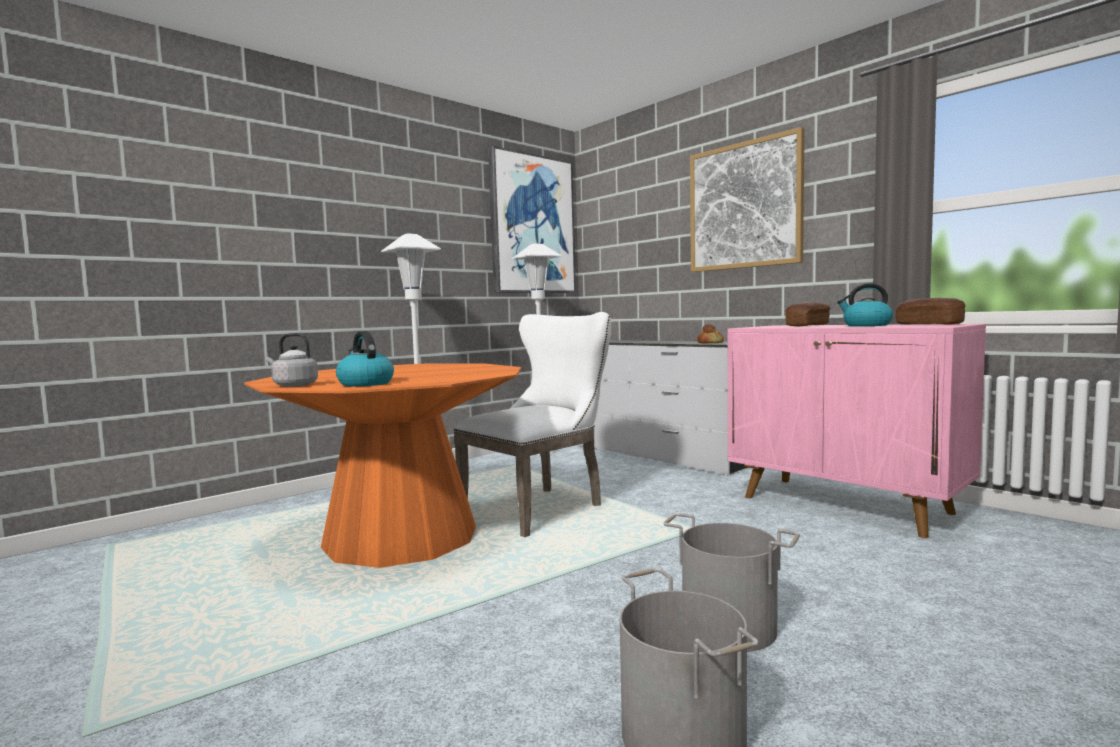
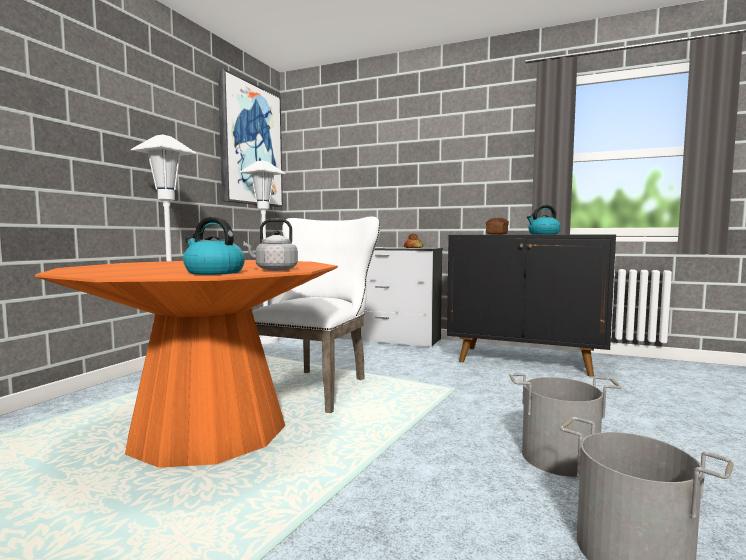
camera: 25 degrees left, 0 degrees up
(293, 385) = (126, 275): grey kettle -> grey kettle (274, 270)
(744, 206) = (433, 146): picture -> none
(846, 505) = (526, 360): pink cabinet -> black cabinet
(929, 324) = (579, 234): bread -> none

